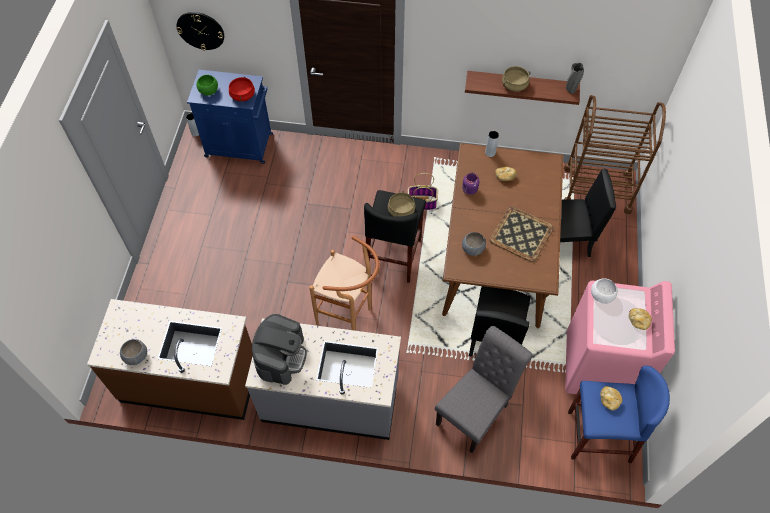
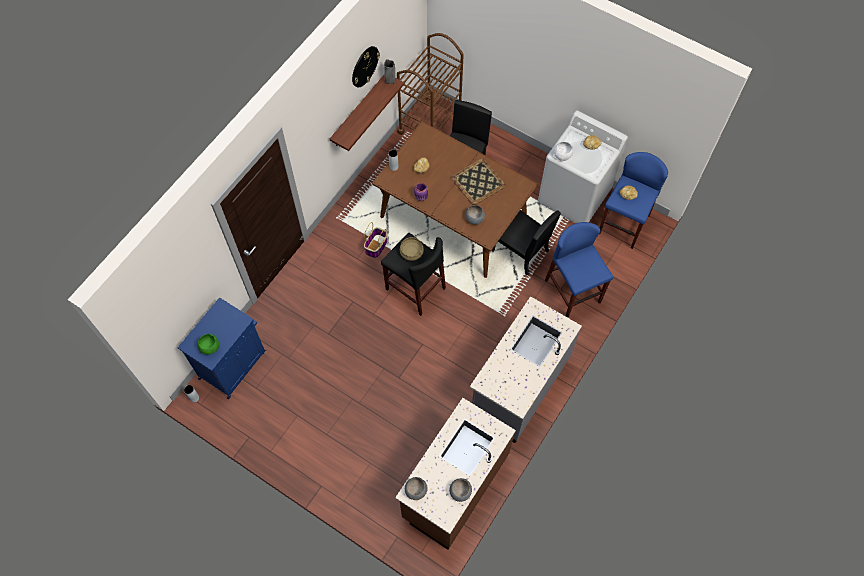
camera: 65 degrees left, 5 degrees up
(123, 314) = (415, 490): none -> grey bowl
(200, 30) = (168, 316): wall clock -> wall clock (364, 66)
(243, 95) = (232, 321): red cooking pot -> none
(281, 356) = (509, 384): coffee machine -> none
(349, 318) = (455, 344): brown stool -> none
(475, 412) = (573, 291): grey chair -> blue stool
(514, 85) = (363, 114): beige cooking pot -> none
(601, 366) = (574, 196): pink washing machine -> white washing machine

